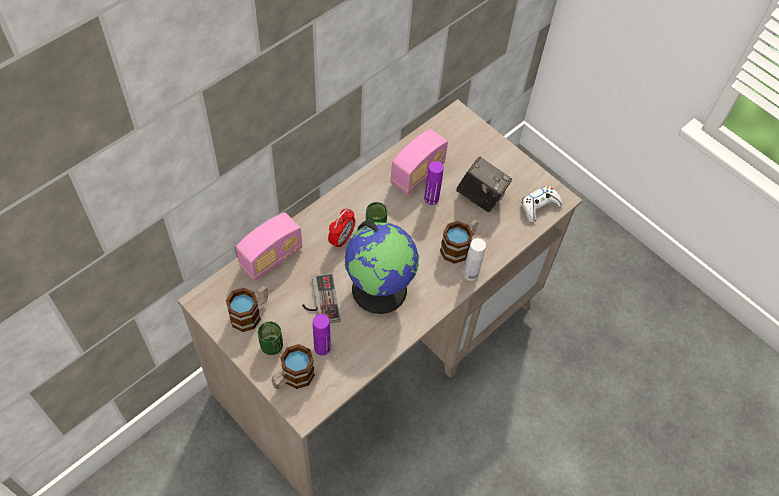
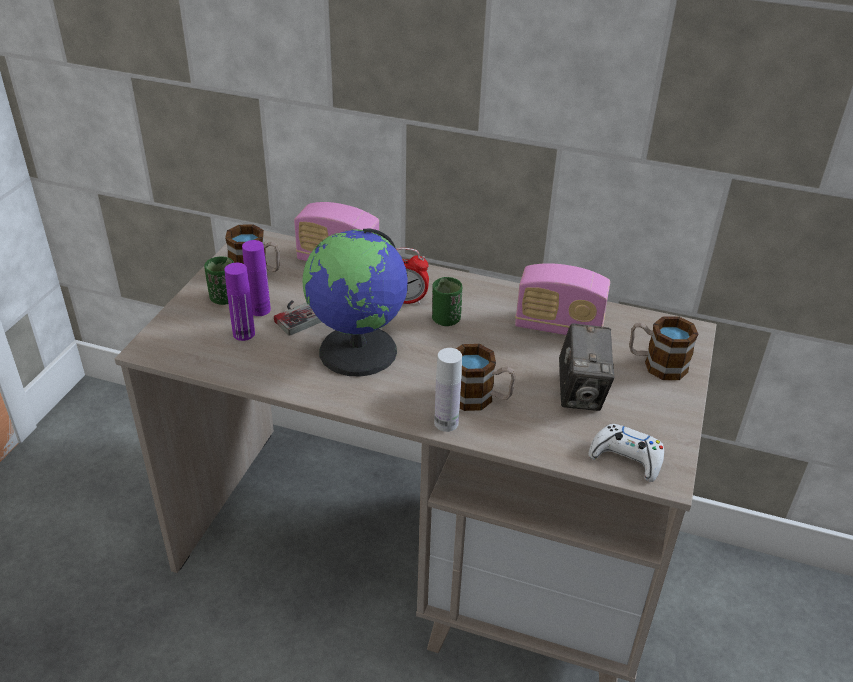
camera: 65 degrees right, 20 degrees down
(292, 378) = (190, 326): mug -> mug (656, 364)
(431, 199) = (532, 350): purple bottle -> purple bottle (260, 310)

